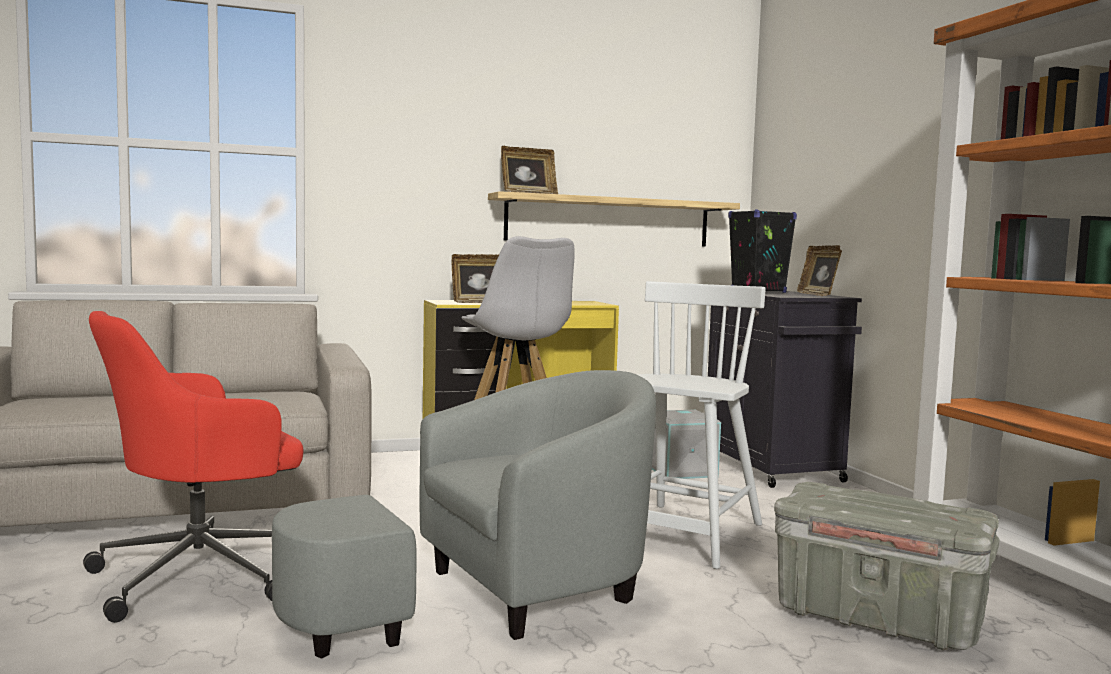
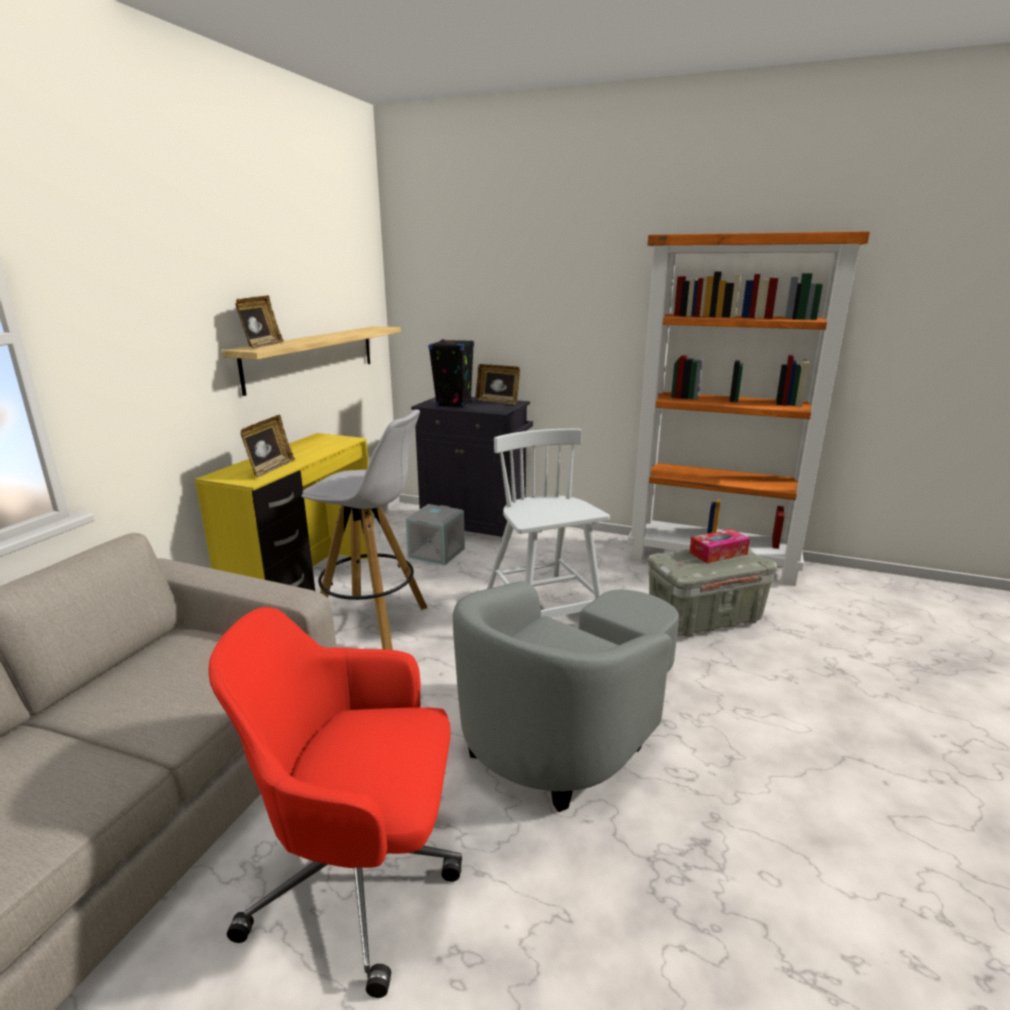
camera: 50 degrees left, 15 degrees up
(202, 575) = (361, 874): red office chair -> red office chair turned 90 degrees clockwise
(495, 598) = (569, 727): grey armchair -> grey armchair turned 150 degrees counterclockwise
(910, 505) = (718, 553): none -> tissue box

